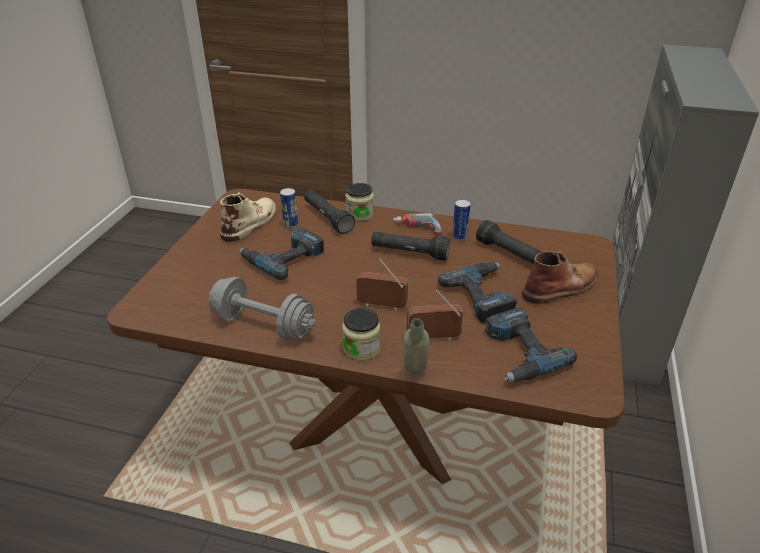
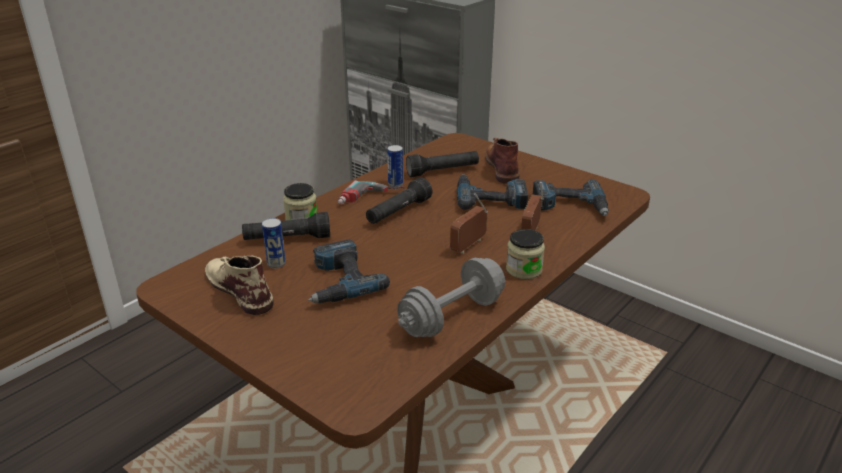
camera: 65 degrees left, 5 degrees down
(414, 377) = (574, 254): grey bottle -> none

